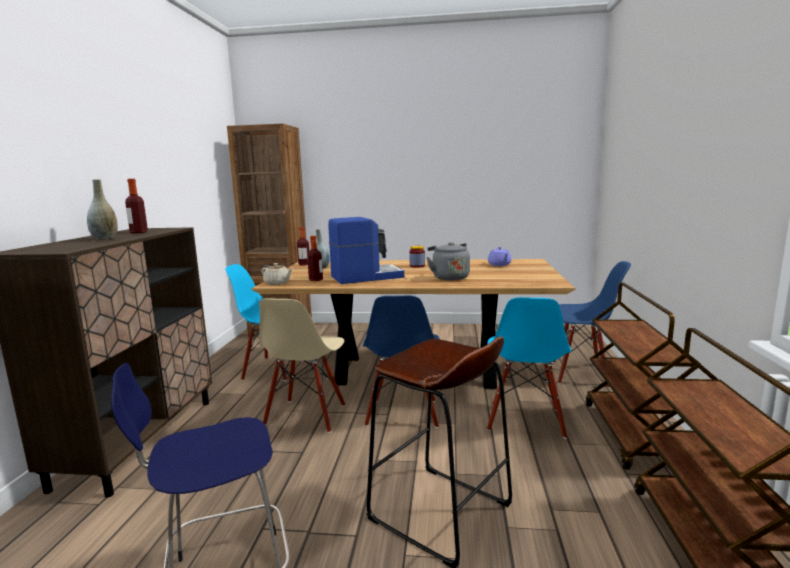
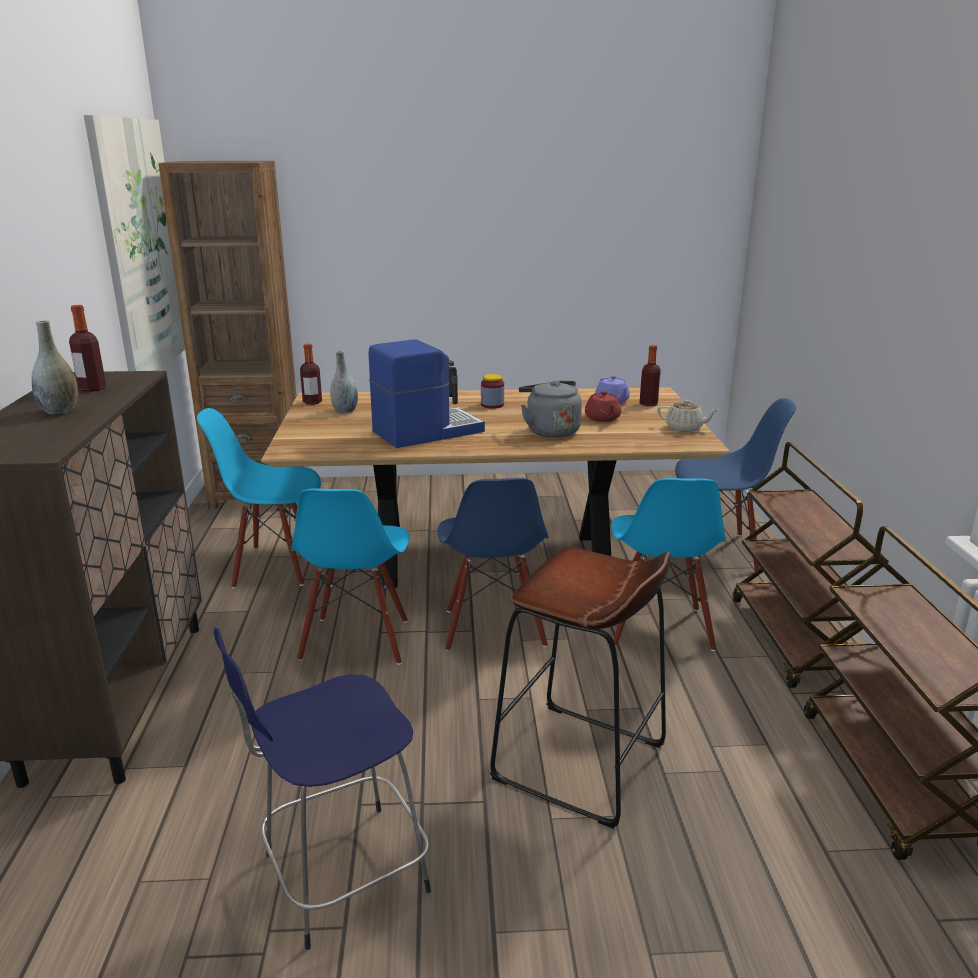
camera: 10 degrees left, 10 degrees up
(214, 174) = (141, 248): none -> picture
(277, 283) = (296, 447): beige teapot -> beige teapot (685, 428)
(306, 416) = (356, 641): beige chair -> blue chair
(316, 280) = (352, 439): bottle -> bottle (648, 404)
(488, 272) = (602, 419): none -> red teapot

